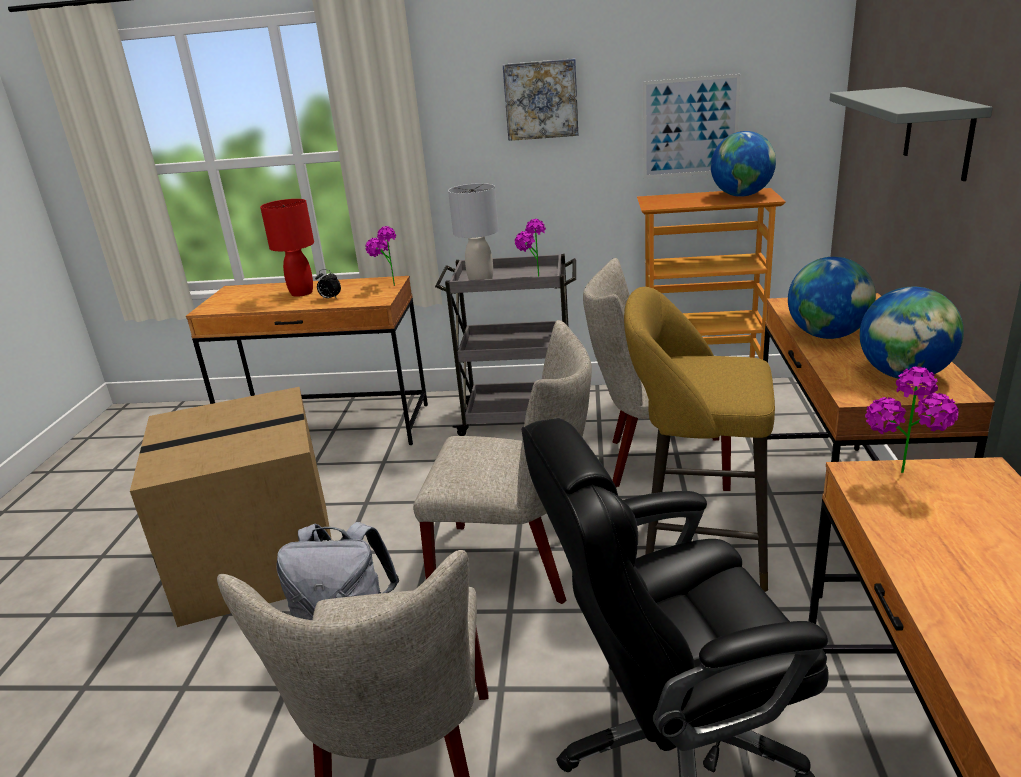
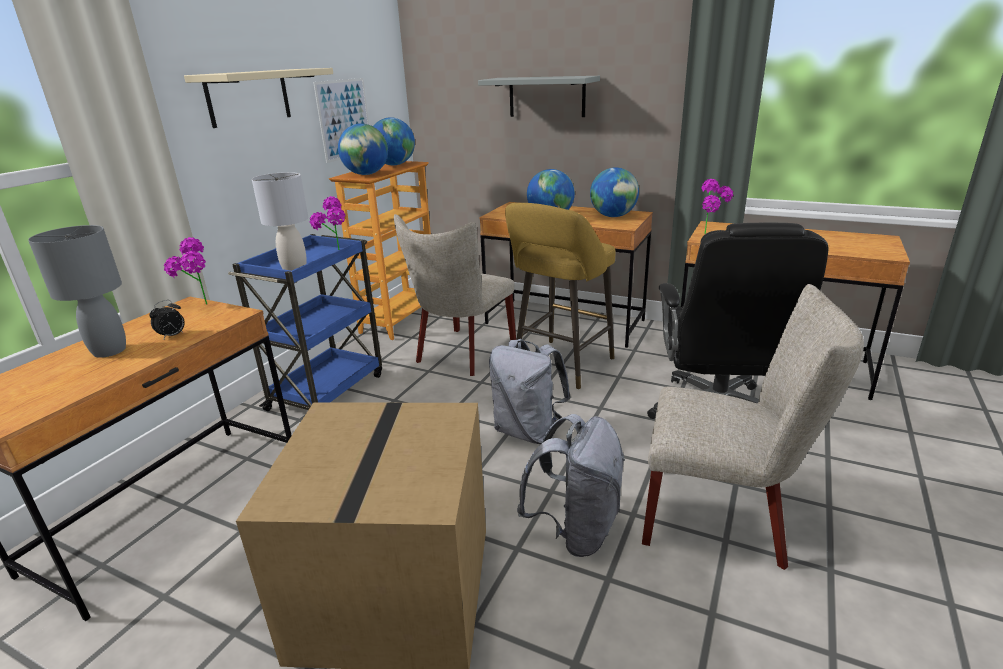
camera: 70 degrees left, 0 degrees up
(302, 293) = (109, 351): red table lamp -> grey table lamp
(517, 563) = (528, 431): beige chair -> grey backpack
(520, 417) = (328, 390): grey cart -> blue cart
(541, 99) = (248, 97): picture -> beige shelf
(671, 201) = (366, 174): none -> globe

